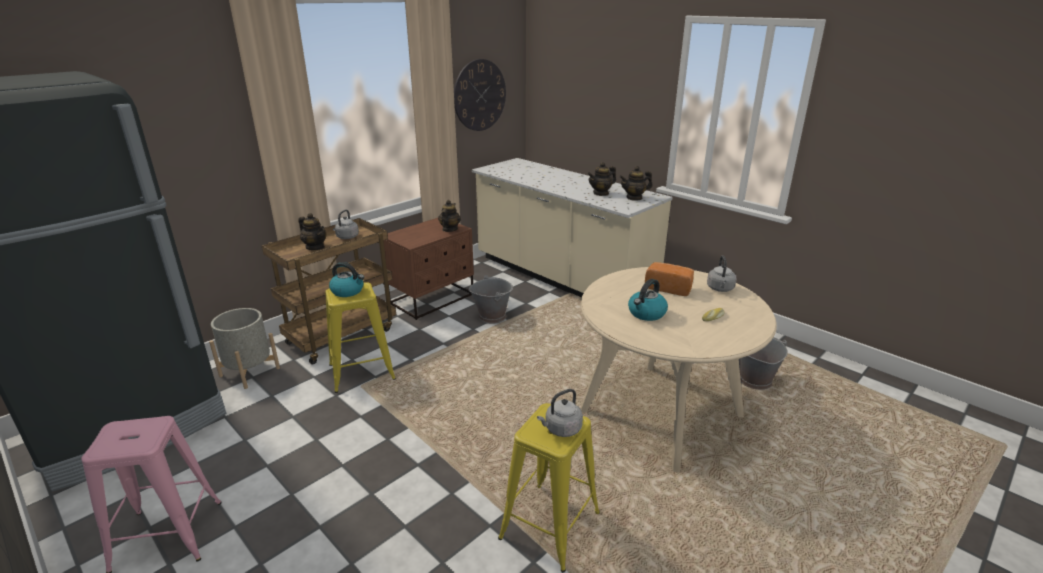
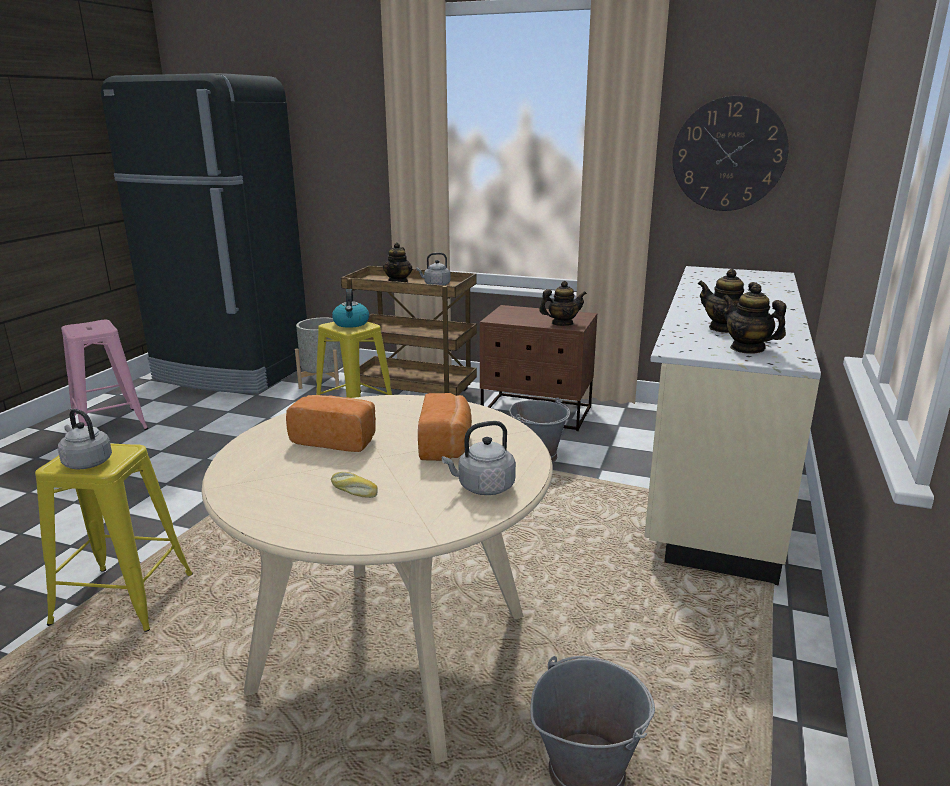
camera: 65 degrees right, 5 degrees down
(646, 313) = (336, 439): kettle -> bread

